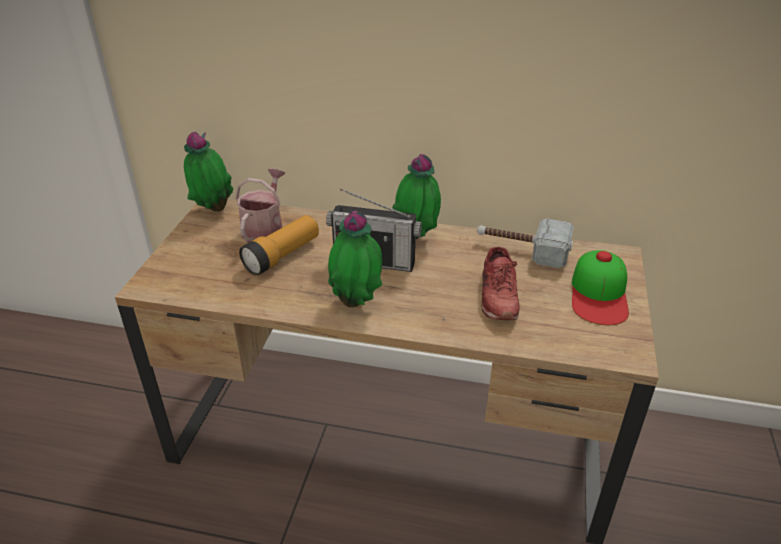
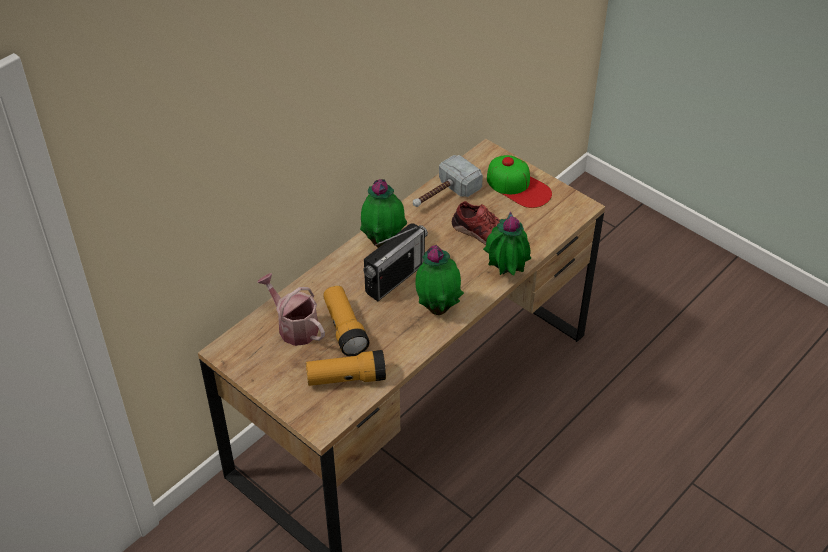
camera: 60 degrees left, 10 degrees up
(213, 210) = (231, 352): potted plant -> potted plant (505, 273)
(217, 279) = (346, 378): none -> flashlight

